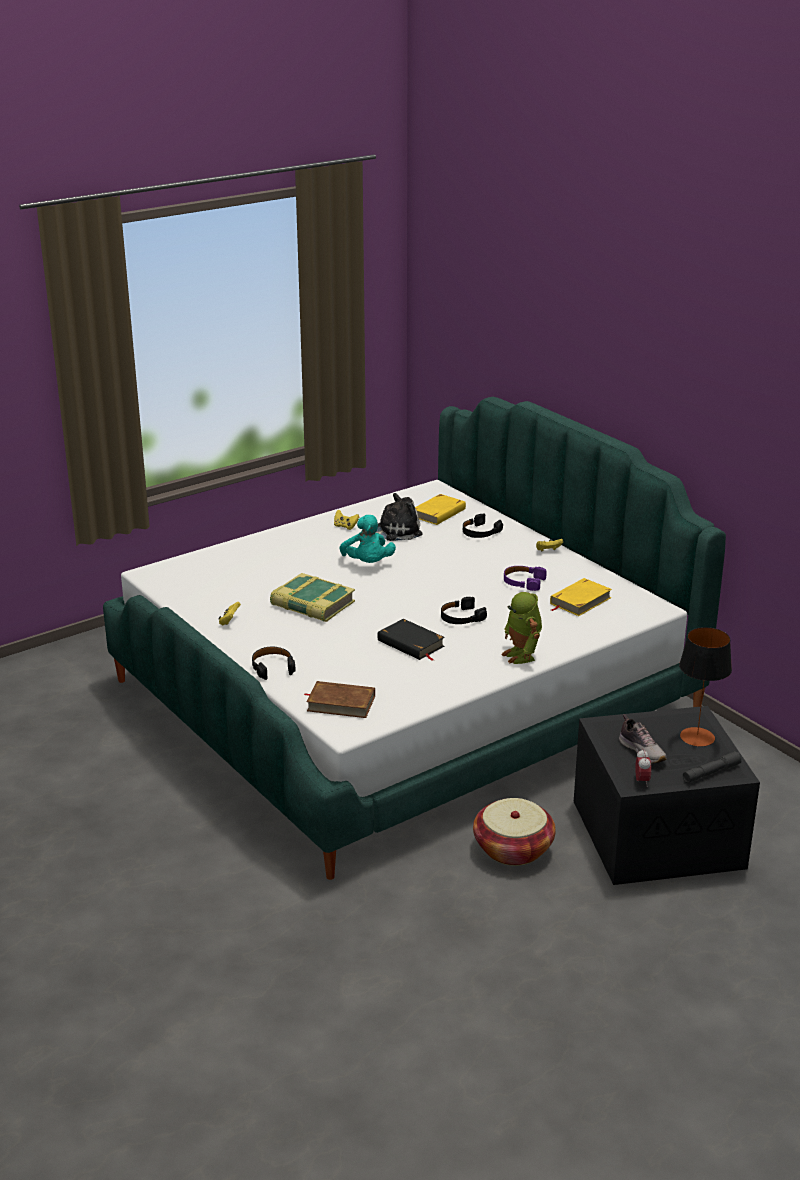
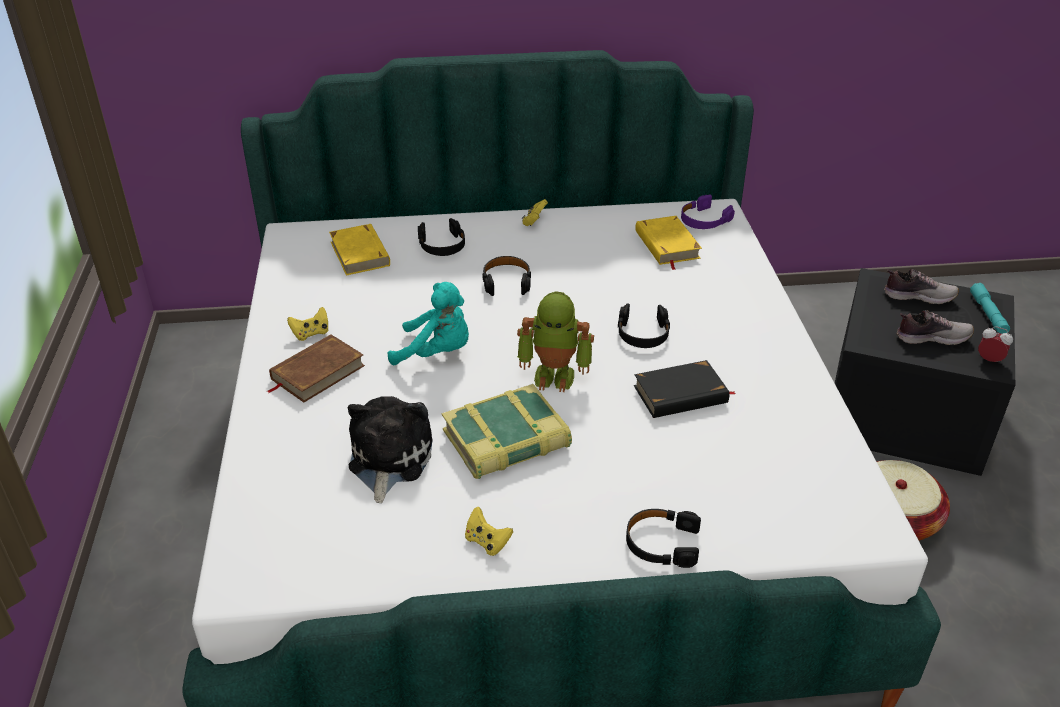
camera: 60 degrees left, 10 degrees up
(341, 703) = (803, 511): brown book -> brown book (317, 372)
(395, 531) = (371, 300): plush toy -> plush toy (388, 460)
(465, 562) = (506, 281): none -> black headphones
(522, 655) = (765, 325): toy robot -> toy robot (555, 375)
(523, 582) = (592, 262): purple headphones -> purple headphones (704, 220)
(697, 737) = (918, 296): table lamp -> shoe
(711, 773) = (988, 314): grey flashlight -> turquoise flashlight

